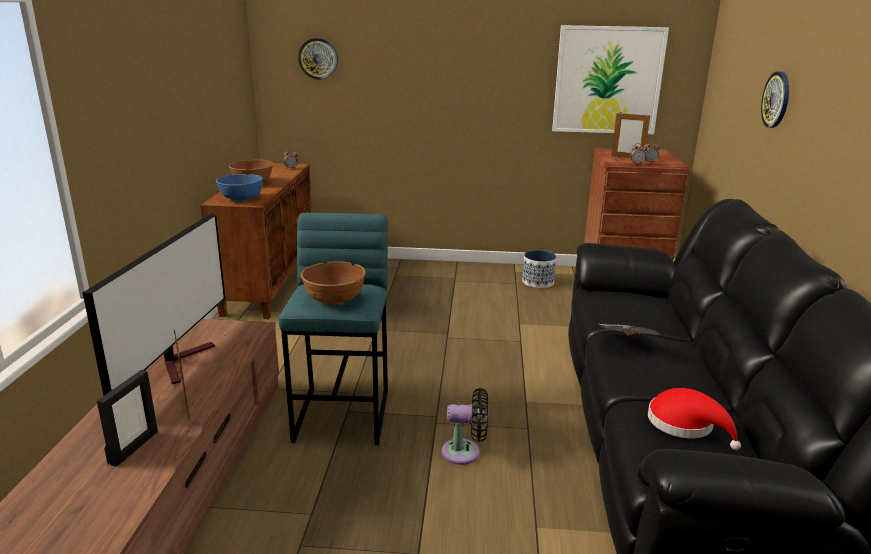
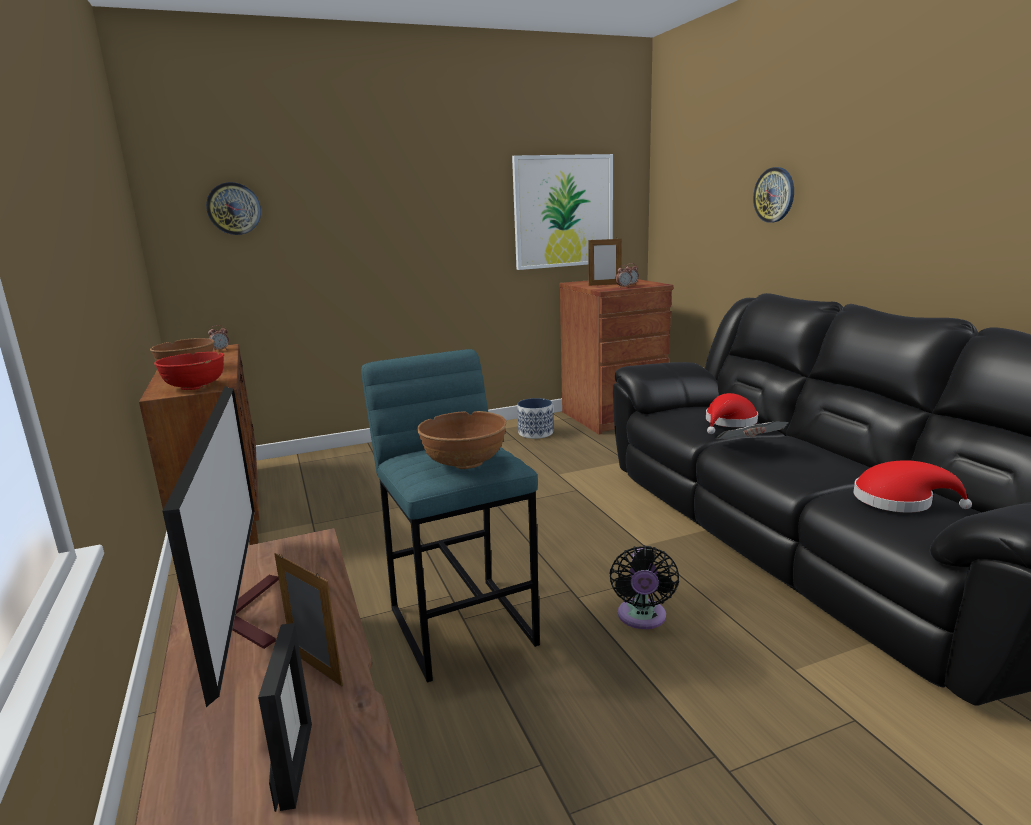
camera: 25 degrees left, 5 degrees down
(241, 199) = (195, 386): blue bowl -> red bowl
(465, 452) = (641, 618): black fan -> black fan turned 120 degrees clockwise
(643, 317) = (729, 422): none -> red hat

